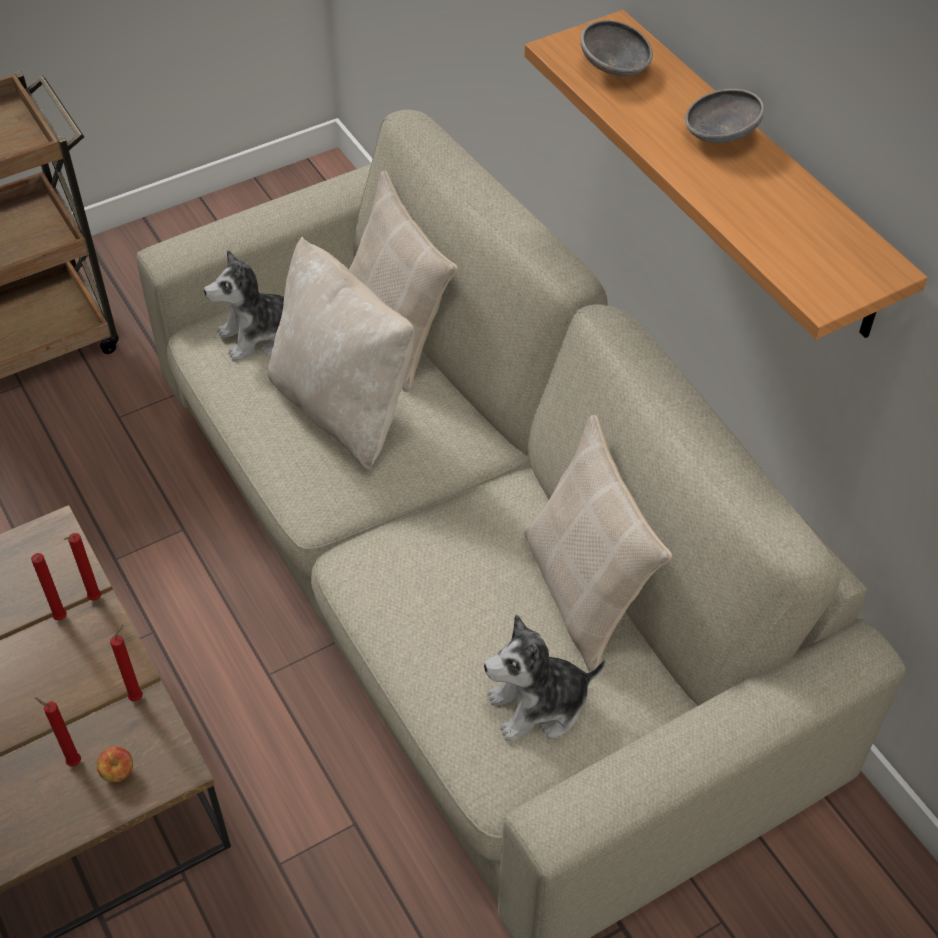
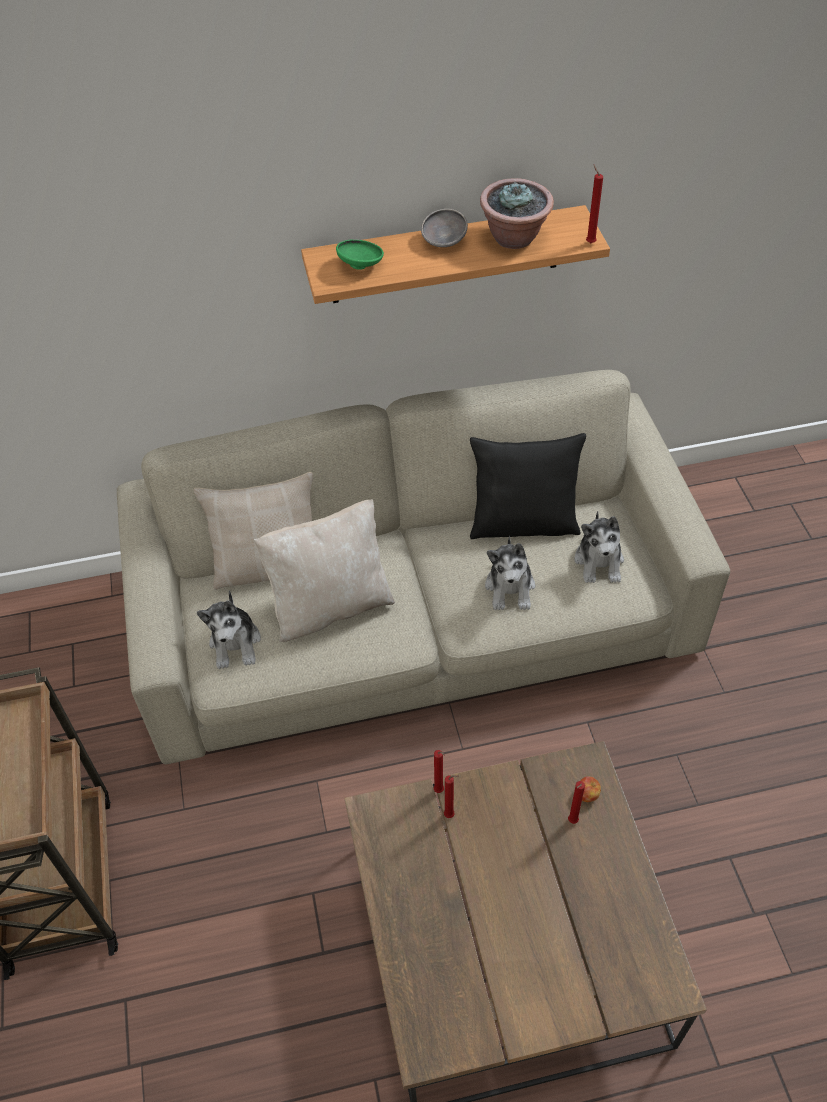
camera: 70 degrees left, 0 degrees up
(138, 696) = (530, 774): red candle -> red candle (589, 242)
(443, 598) = (510, 587): none -> plush toy
(584, 593) = (523, 523): beige pillow -> black pillow
(615, 69) = (361, 265): grey bowl -> green bowl
(776, 209) = (514, 238): none -> potted plant

